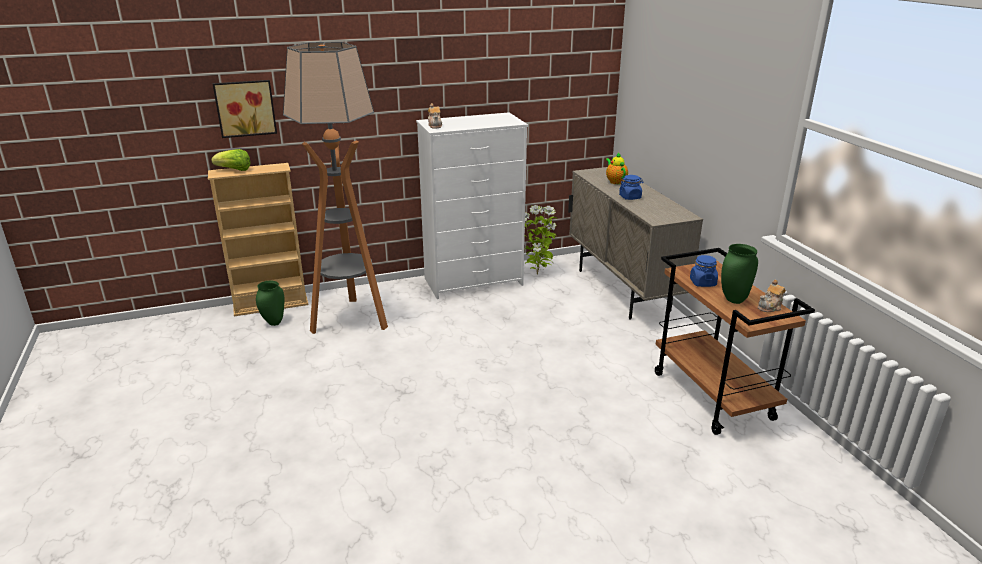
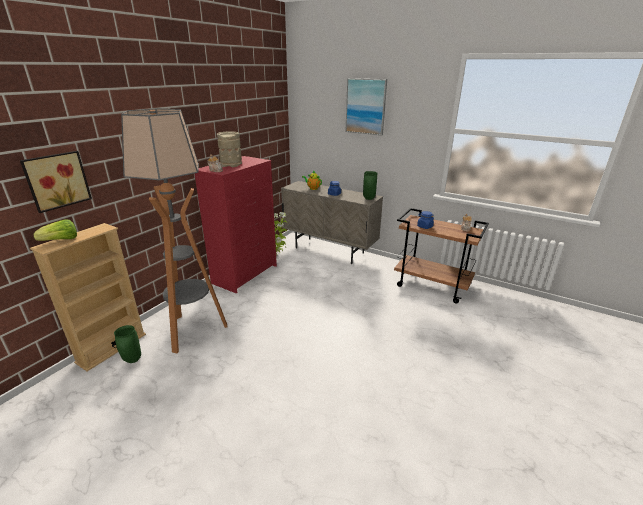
camera: 40 degrees left, 0 degrees up
(467, 121) = (231, 164): none -> beige vase
(474, 281) = (245, 274): white dresser -> red dresser
(702, 59) = (366, 106): none -> picture
(733, 300) = (448, 230): green vase -> green vase (368, 198)

